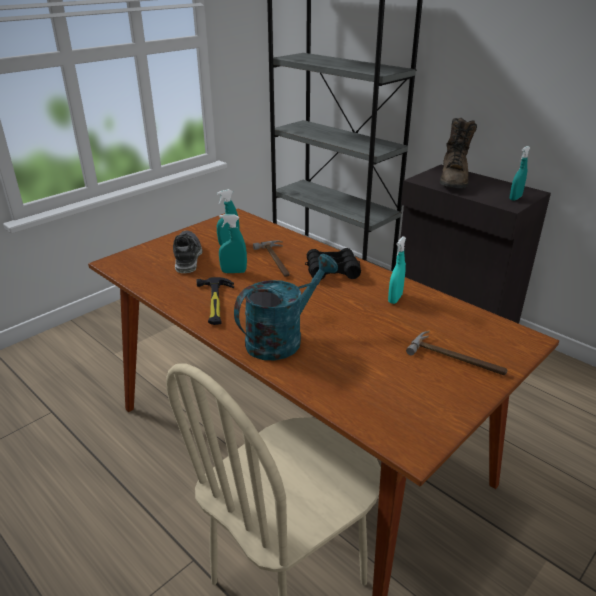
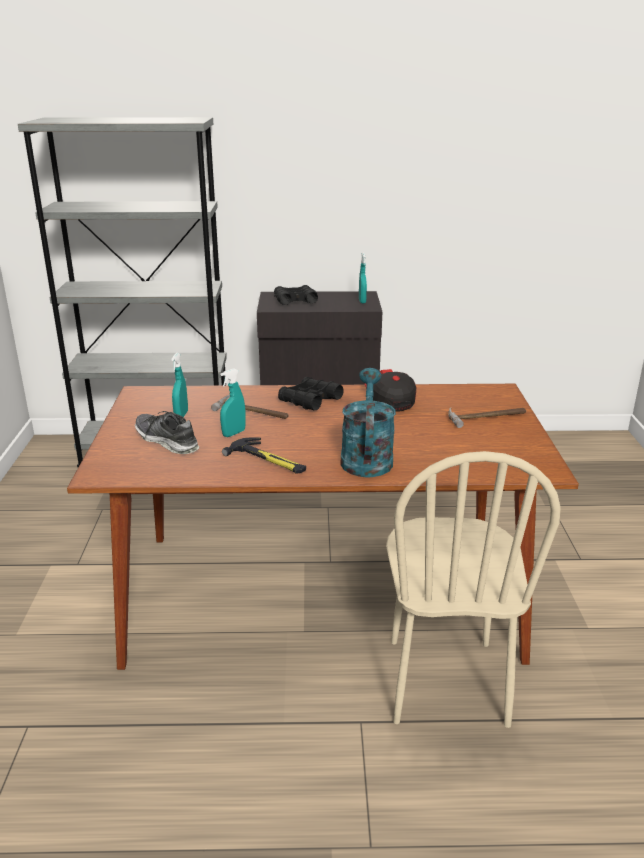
camera: 45 degrees left, 5 degrees down
(395, 299) = (388, 400): turquoise spray bottle -> cap
(453, 180) = (295, 301): brown boot -> black binoculars

